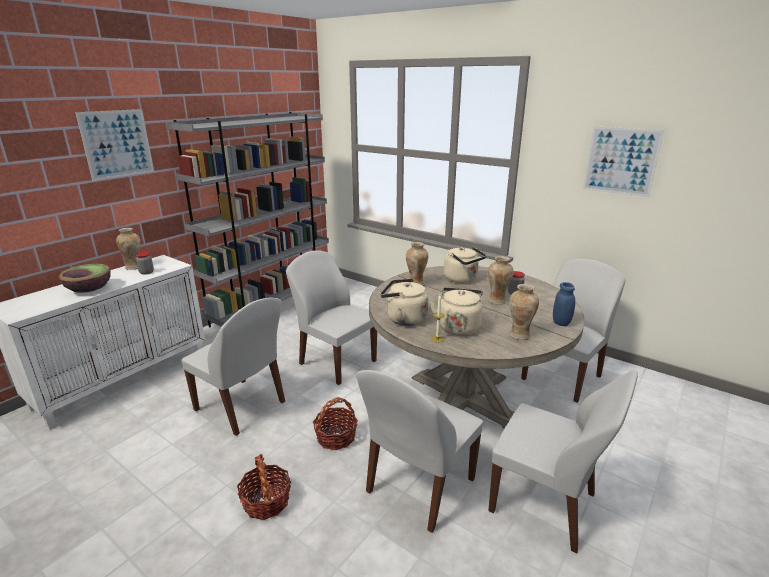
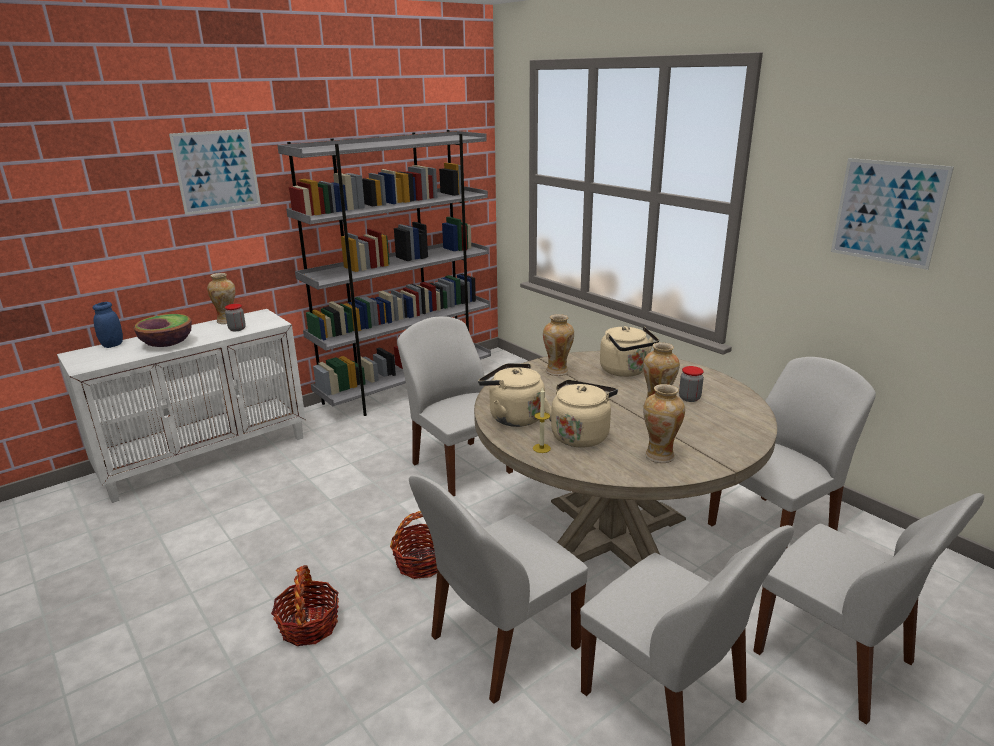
camera: 15 degrees right, 0 degrees up
(241, 407) = (323, 508): white chair -> white chair (837, 660)
(561, 322) = (732, 446): blue jar -> blue jar (112, 345)

